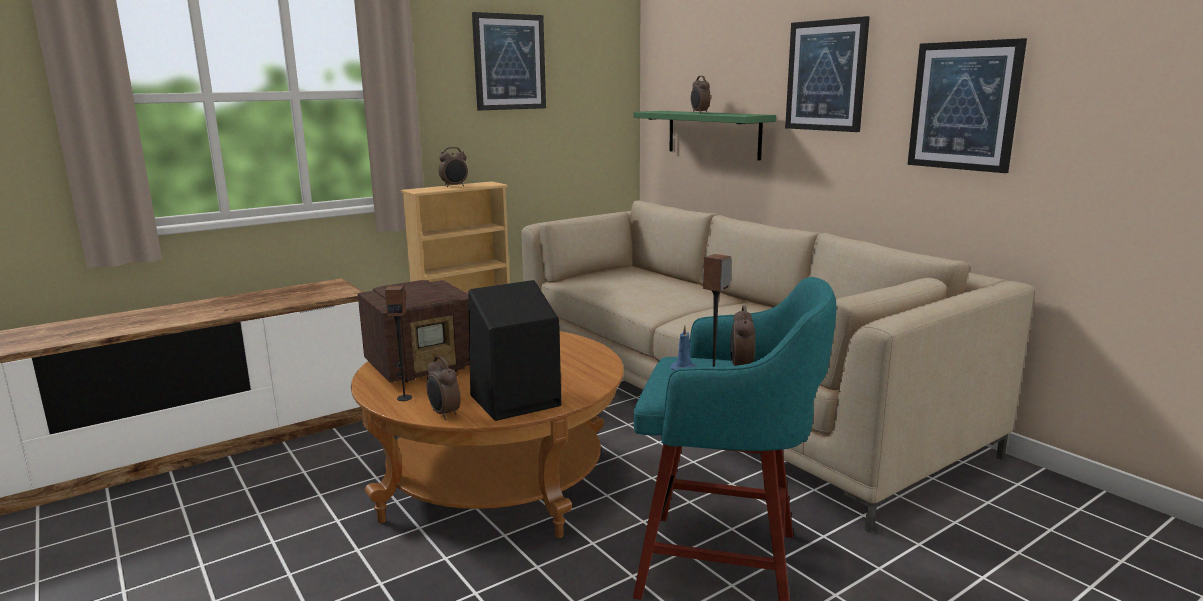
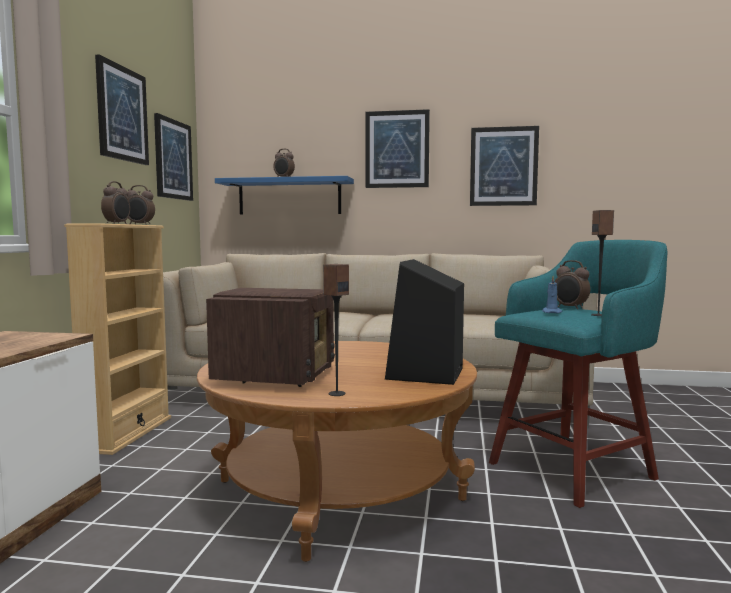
camera: 45 degrees left, 10 degrees down
(444, 414) = (405, 392): alarm clock -> alarm clock (140, 224)
(591, 93) = (173, 159): none -> picture
(713, 134) = (289, 197): green shelf -> blue shelf

